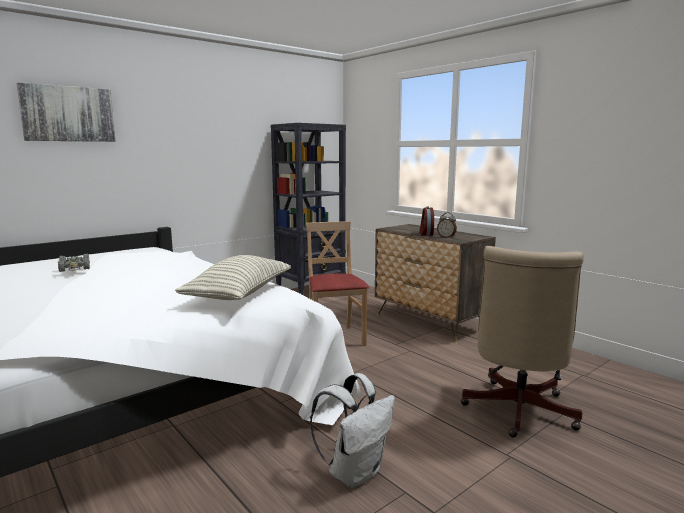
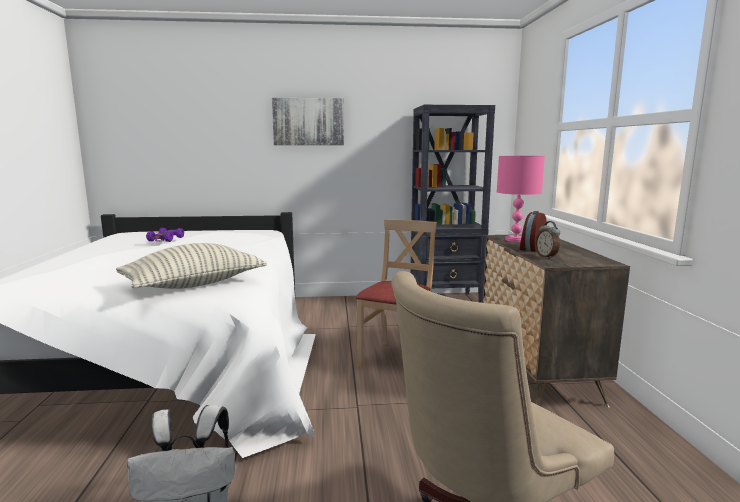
camera: 35 degrees right, 0 degrees up
(68, 114) = (209, 105): picture -> picture (308, 122)
(75, 268) = (166, 239): grey toy car -> purple toy car
(402, 229) = (515, 240): none -> pink table lamp

